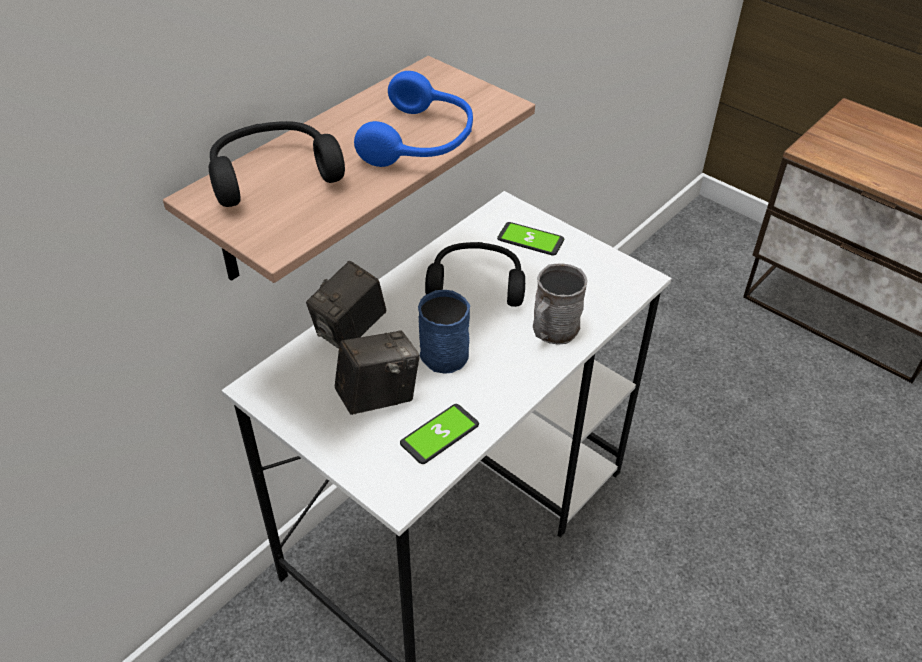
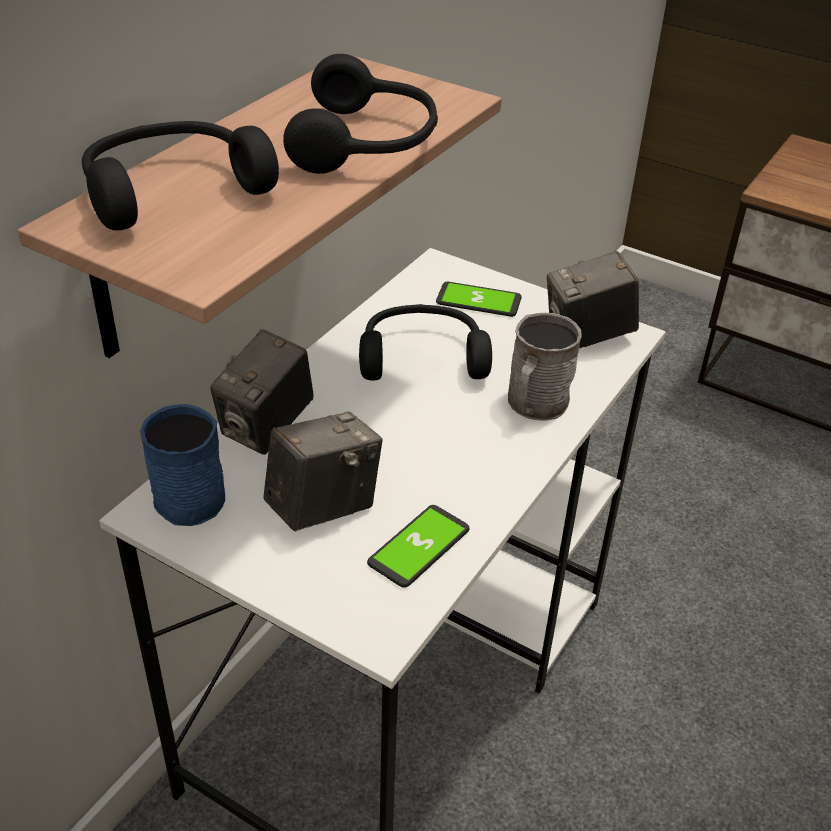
camera: 10 degrees left, 5 degrees down
(421, 141) = (367, 143): blue headphones -> black headphones
(440, 350) = (394, 441): blue mug -> blue mug (183, 494)
(607, 277) = (587, 336): none -> camera

